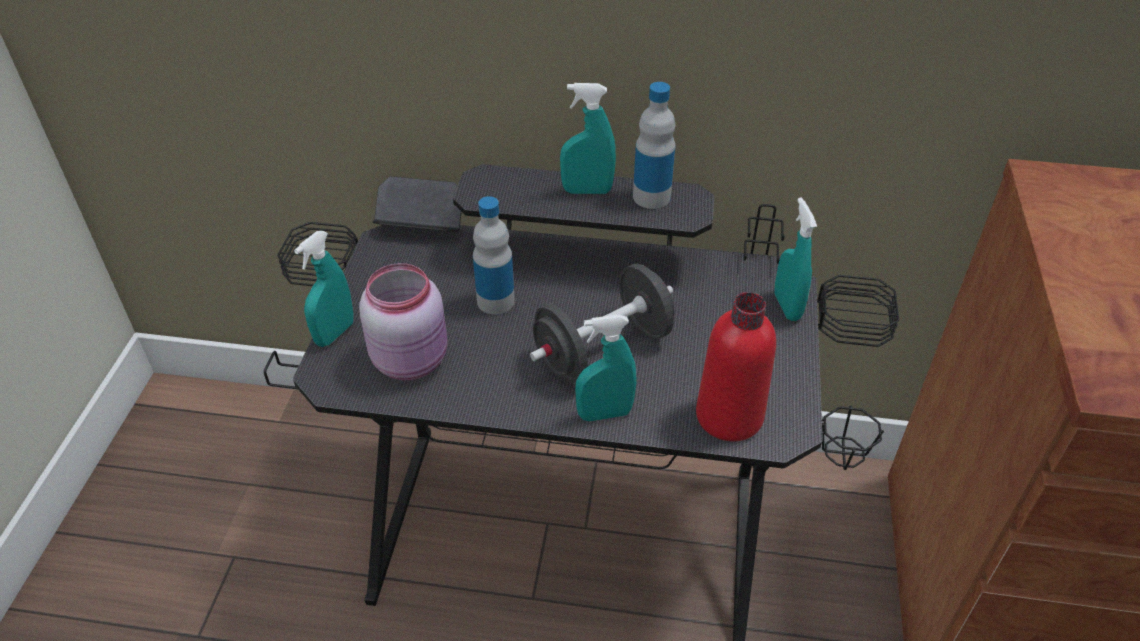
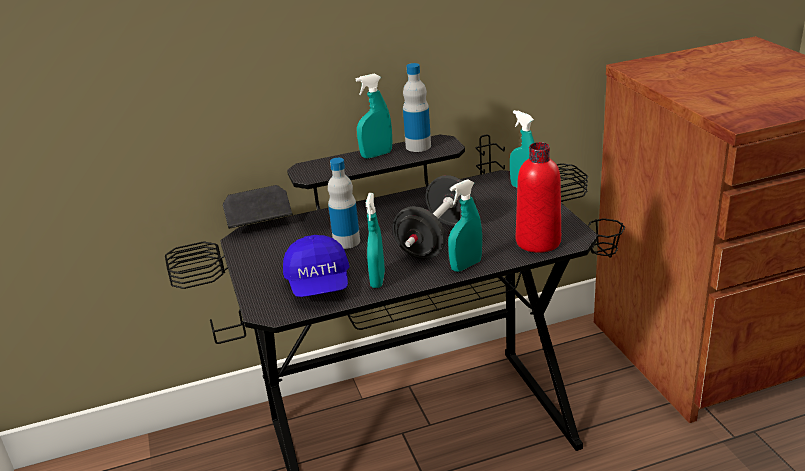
camera: 25 degrees left, 15 degrees down
(334, 333) = (252, 291): turquoise spray bottle -> turquoise spray bottle (377, 280)
(412, 359) = (319, 284): pink jar -> blue cap

